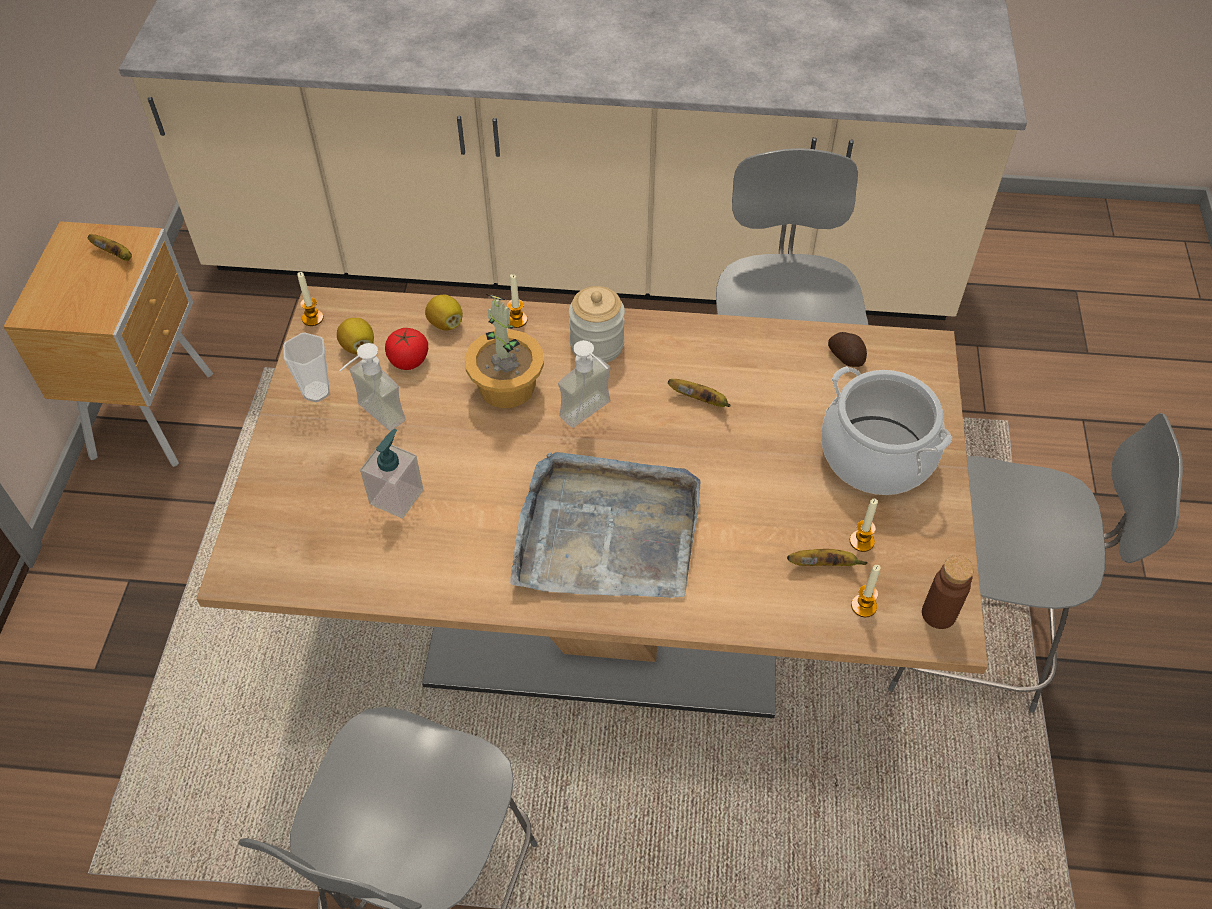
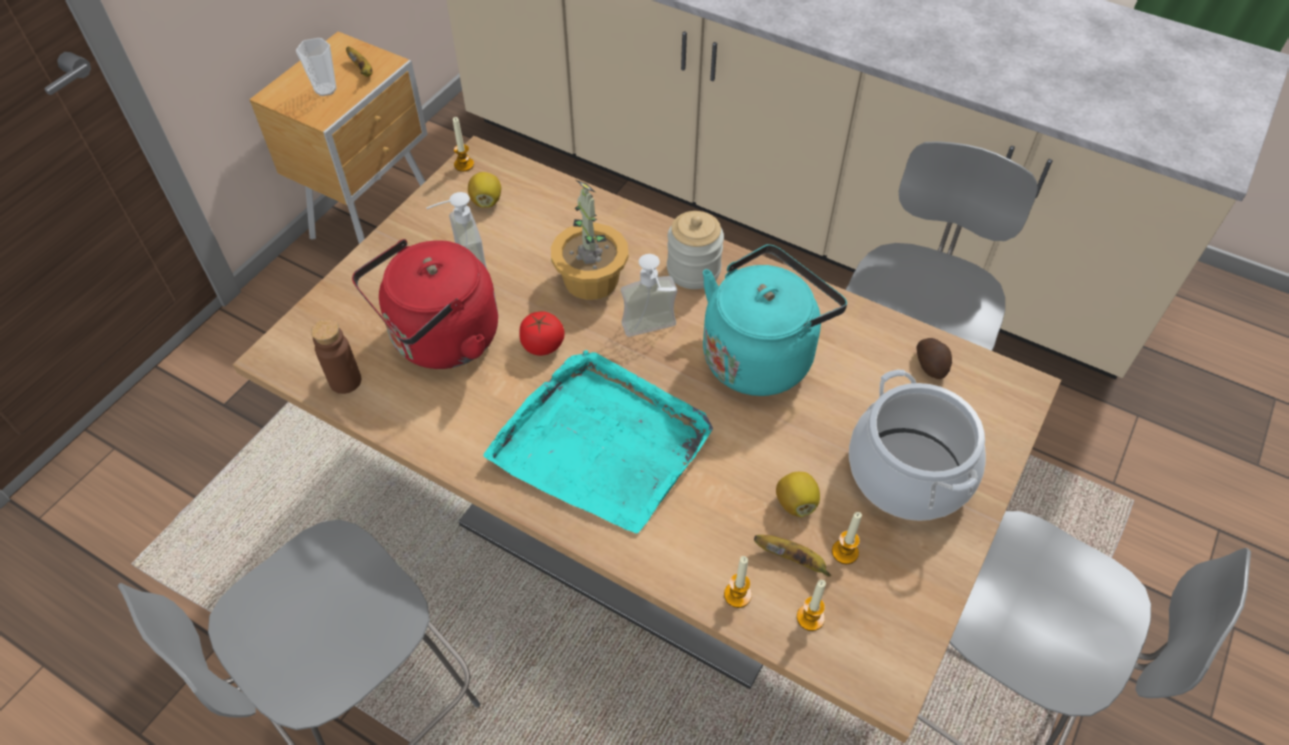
camera: 25 degrees right, 0 degrees up
(316, 391) = (430, 227): cup -> cup (325, 89)
(396, 497) = (440, 341): soap dispenser -> red kettle
(408, 360) = (521, 227): tomato -> tomato (542, 345)
(445, 323) = (571, 206): lemon -> lemon (796, 502)
(516, 320) = (634, 223): candle -> candle (737, 595)
(606, 532) = (602, 444): grey tray -> turquoise tray
(700, 400) = (761, 355): banana -> turquoise kettle
(938, 614) = (885, 659): brown bottle -> brown bottle (345, 381)

